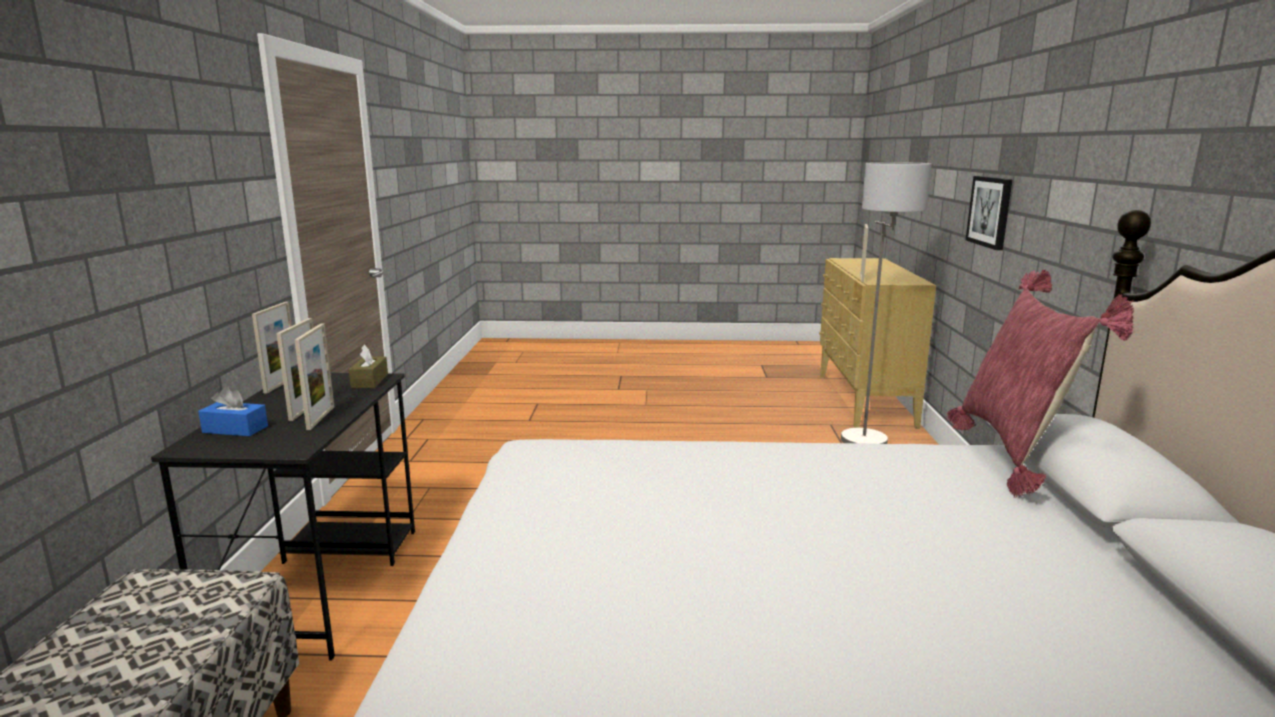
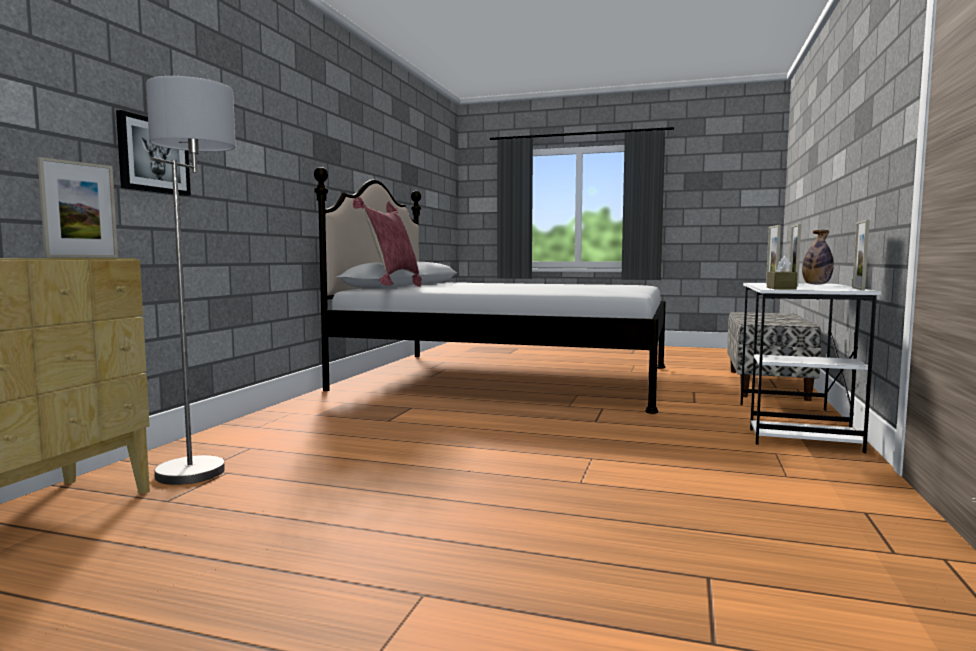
camera: 165 degrees left, 10 degrees down
(235, 429) = (816, 284): blue tissue box -> bottle
(321, 584) = (794, 425): black desk -> white desk

